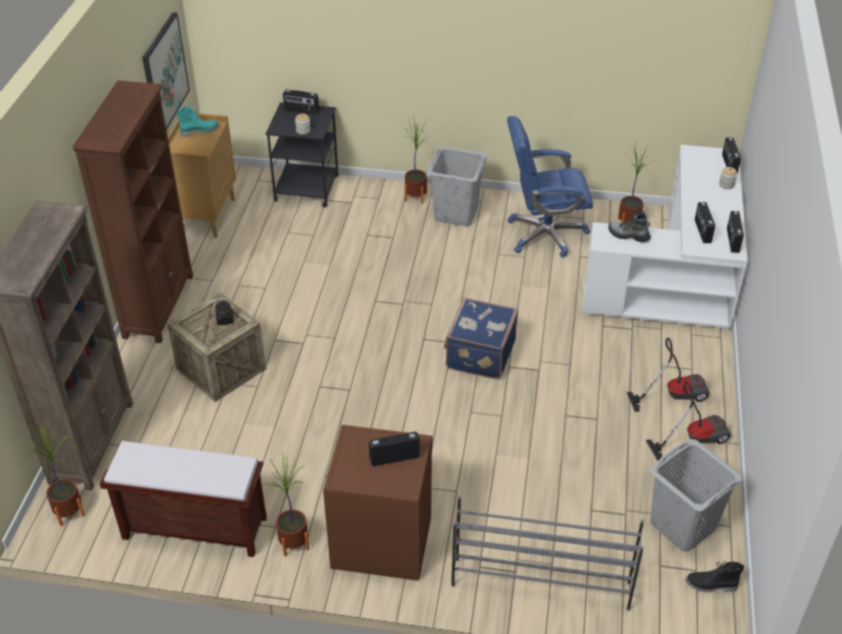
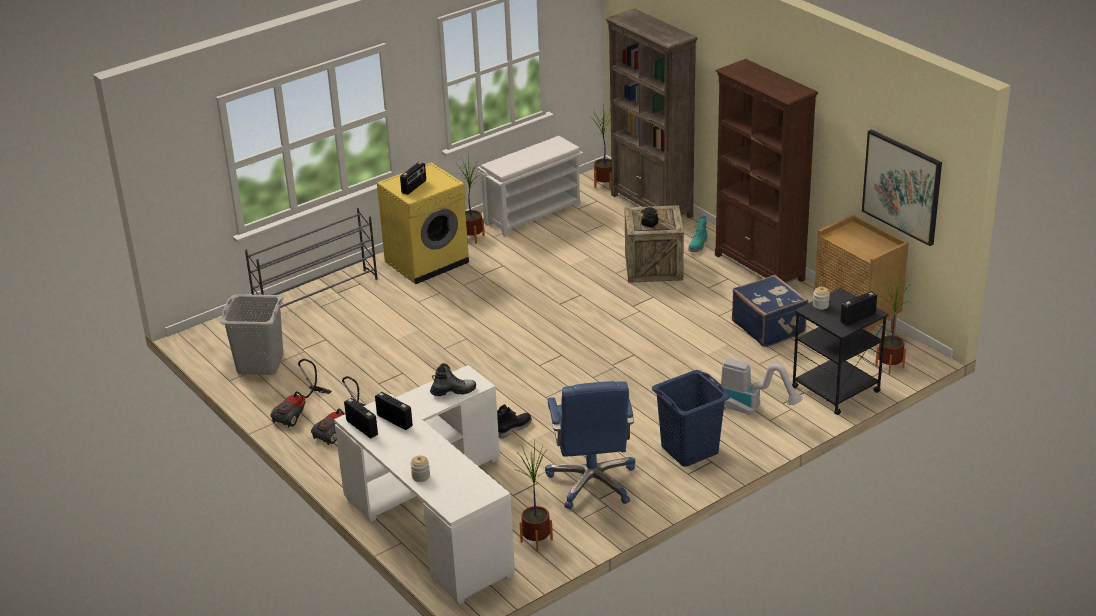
camera: 135 degrees right, 10 degrees down
(193, 528) = (533, 214): brown bench -> white bench
(199, 131) = (871, 247): turquoise boot -> turquoise boot (698, 245)
(375, 210) = (753, 409): none -> vacuum cleaner
(381, 541) = (428, 263): brown washing machine -> yellow washing machine
(415, 197) = (745, 441): potted plant -> potted plant (889, 366)
(456, 213) = (690, 450): grey laundry basket -> blue laundry basket
(479, 354) = (510, 370): blue suitcase -> blue suitcase (769, 327)
(544, 234) = (592, 481): blue office chair -> blue office chair turned 135 degrees clockwise
(711, 585) = (216, 348): black boot -> black boot (513, 428)
(728, 165) = (441, 498): radio -> none

